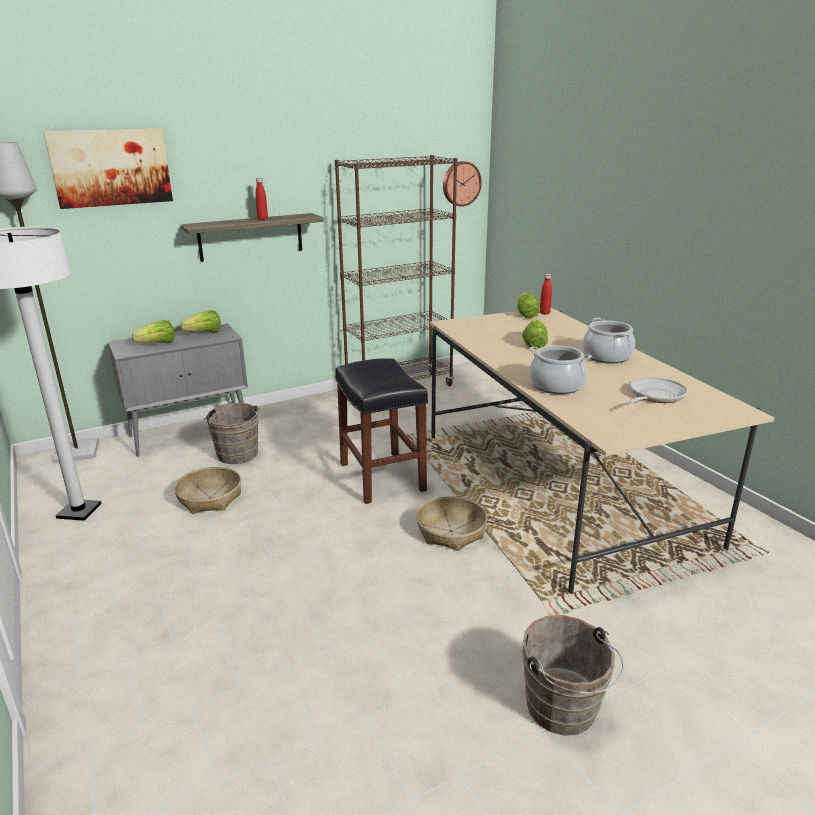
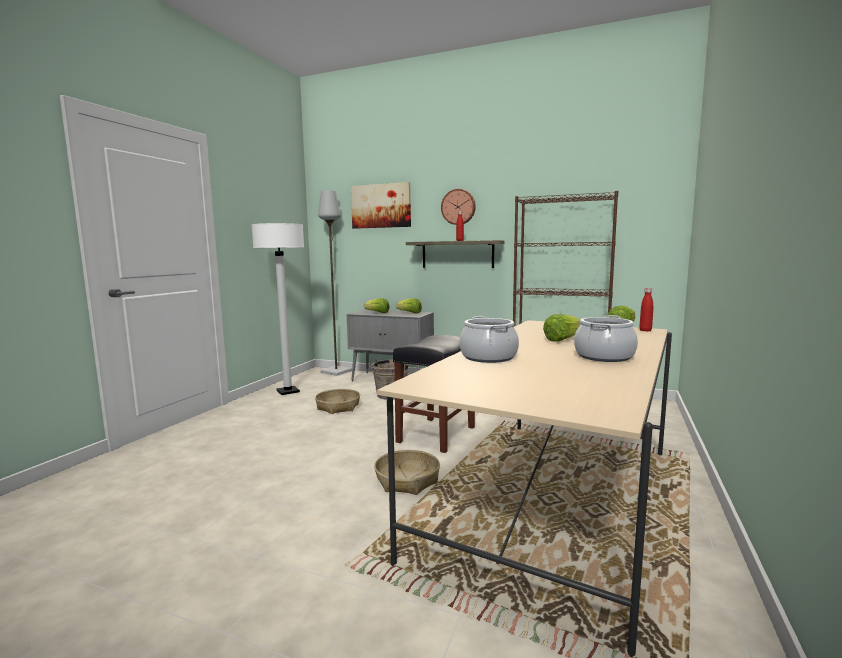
camera: 50 degrees right, 15 degrees down
(460, 183) = (654, 222): wall clock -> wall clock (458, 207)
(564, 711) = (215, 621): brown bucket -> none
(654, 396) = (550, 382): frying pan -> none

